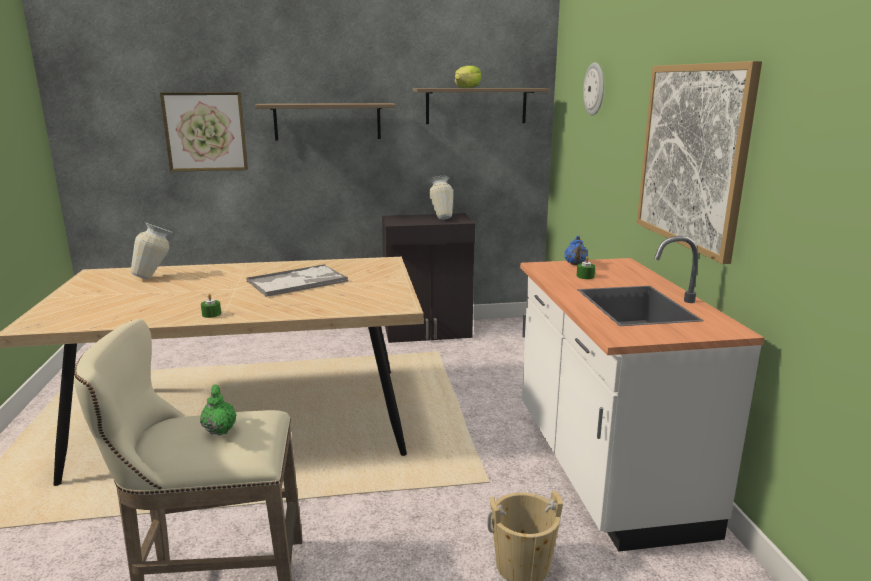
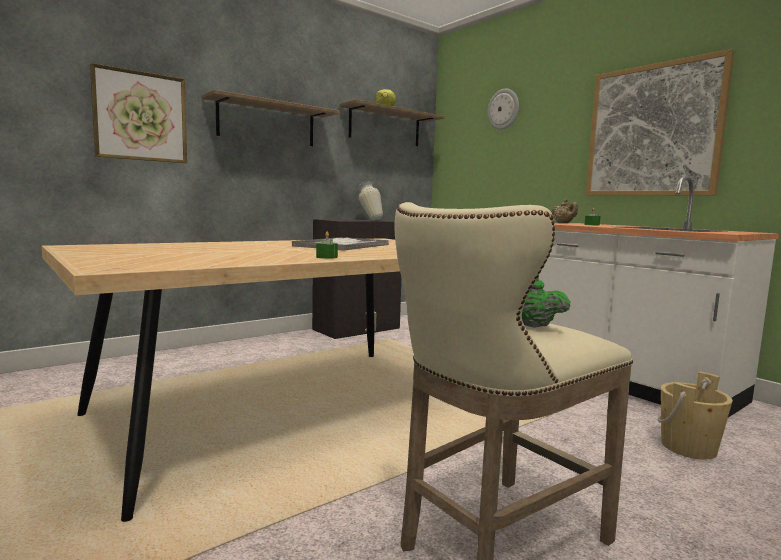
camera: 30 degrees left, 10 degrees down
(156, 277) = (171, 246): vase -> none
(575, 264) = (563, 223): blue teapot -> beige teapot

